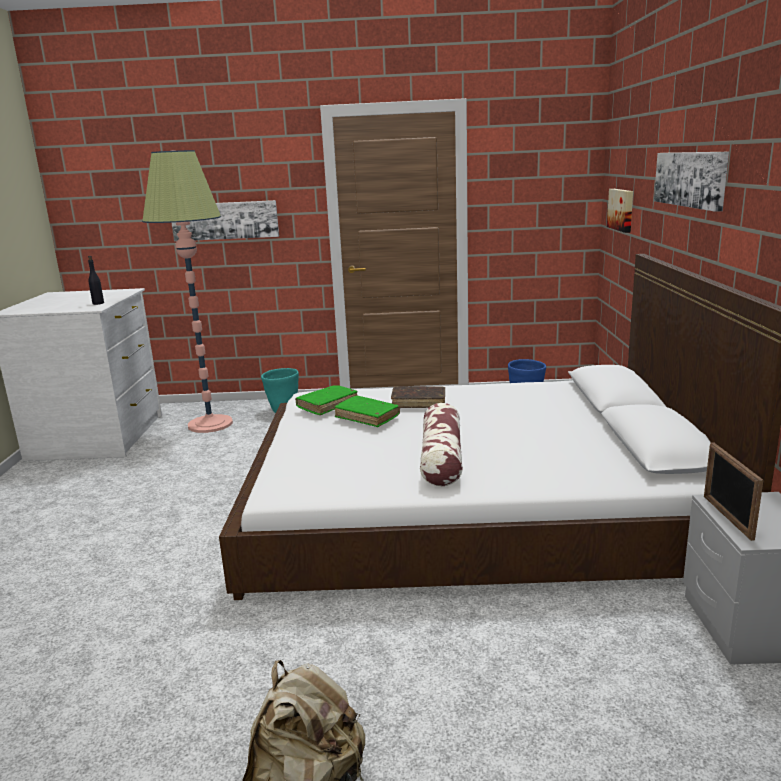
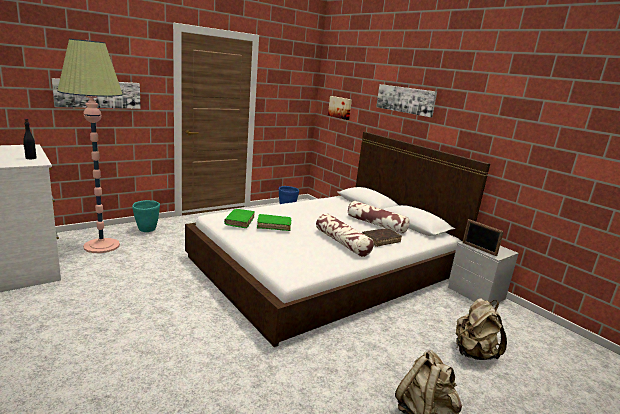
camera: 40 degrees left, 0 degrees up
(418, 403) = (287, 215): brown book -> brown book (381, 240)
(561, 736) = (473, 353): none -> beige backpack
(565, 436) = (376, 224): none -> pillow

